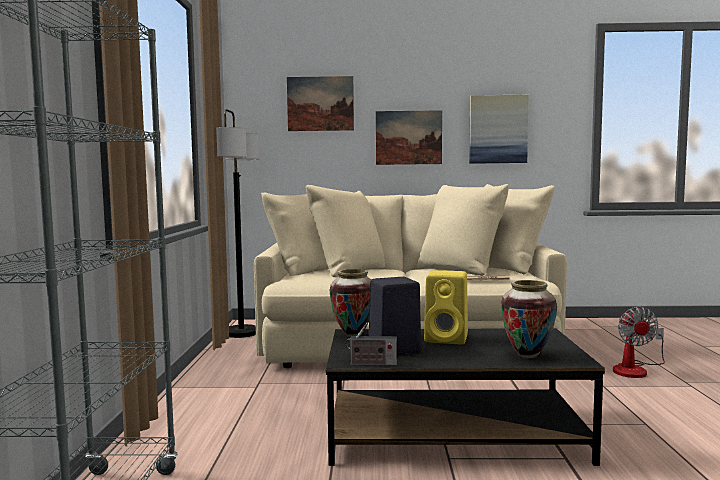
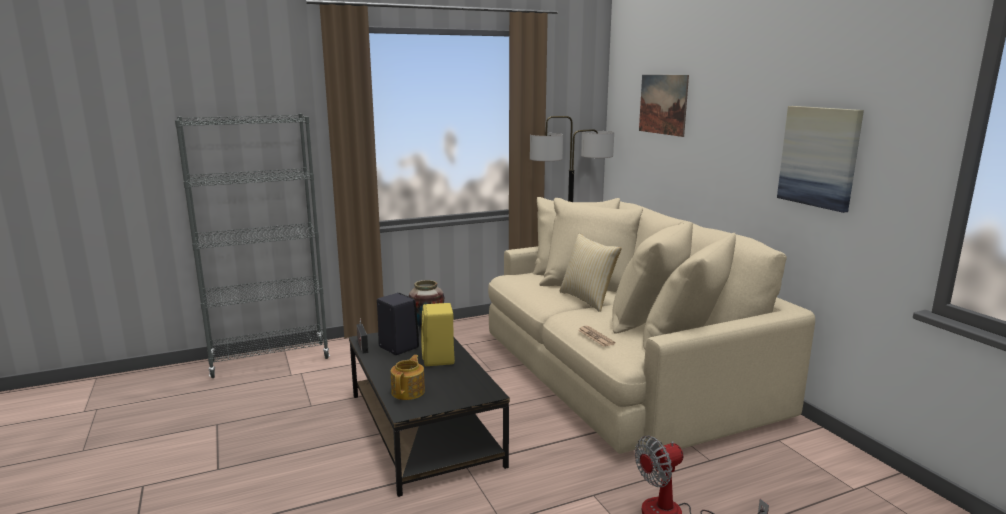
camera: 65 degrees right, 10 degrees up
(395, 272) = (588, 299): none -> pillow
(408, 137) = (727, 152): picture -> none
(527, 356) = (409, 391): vase -> teapot

